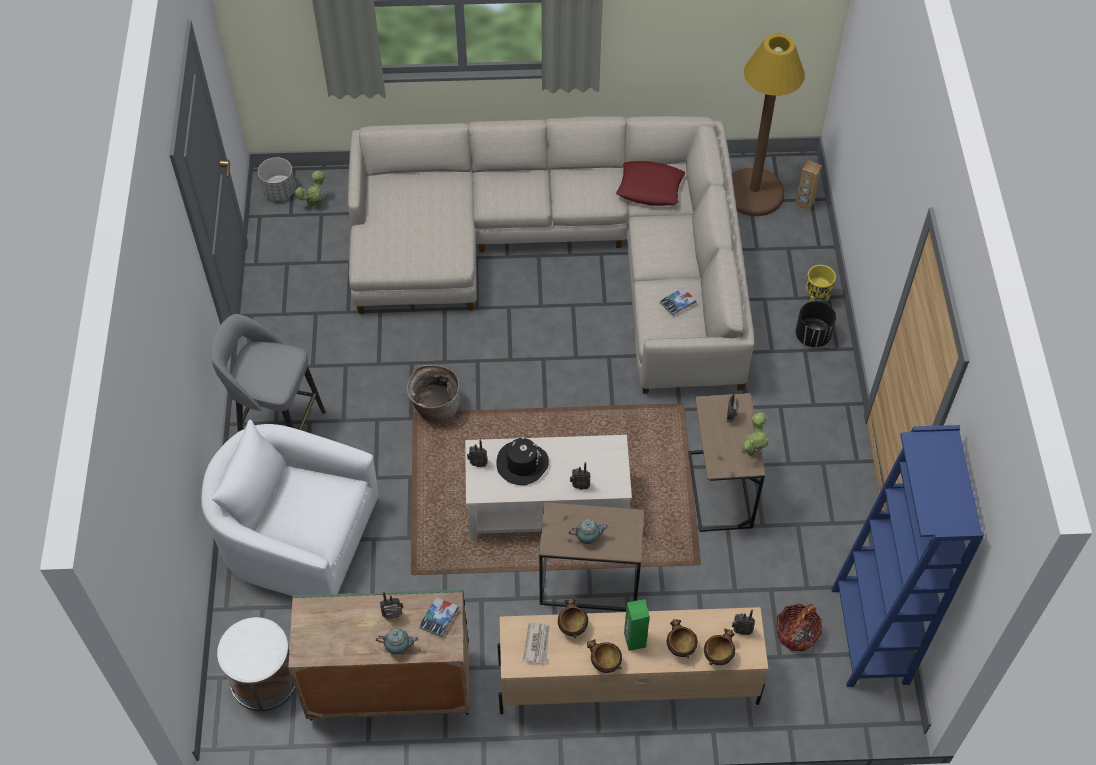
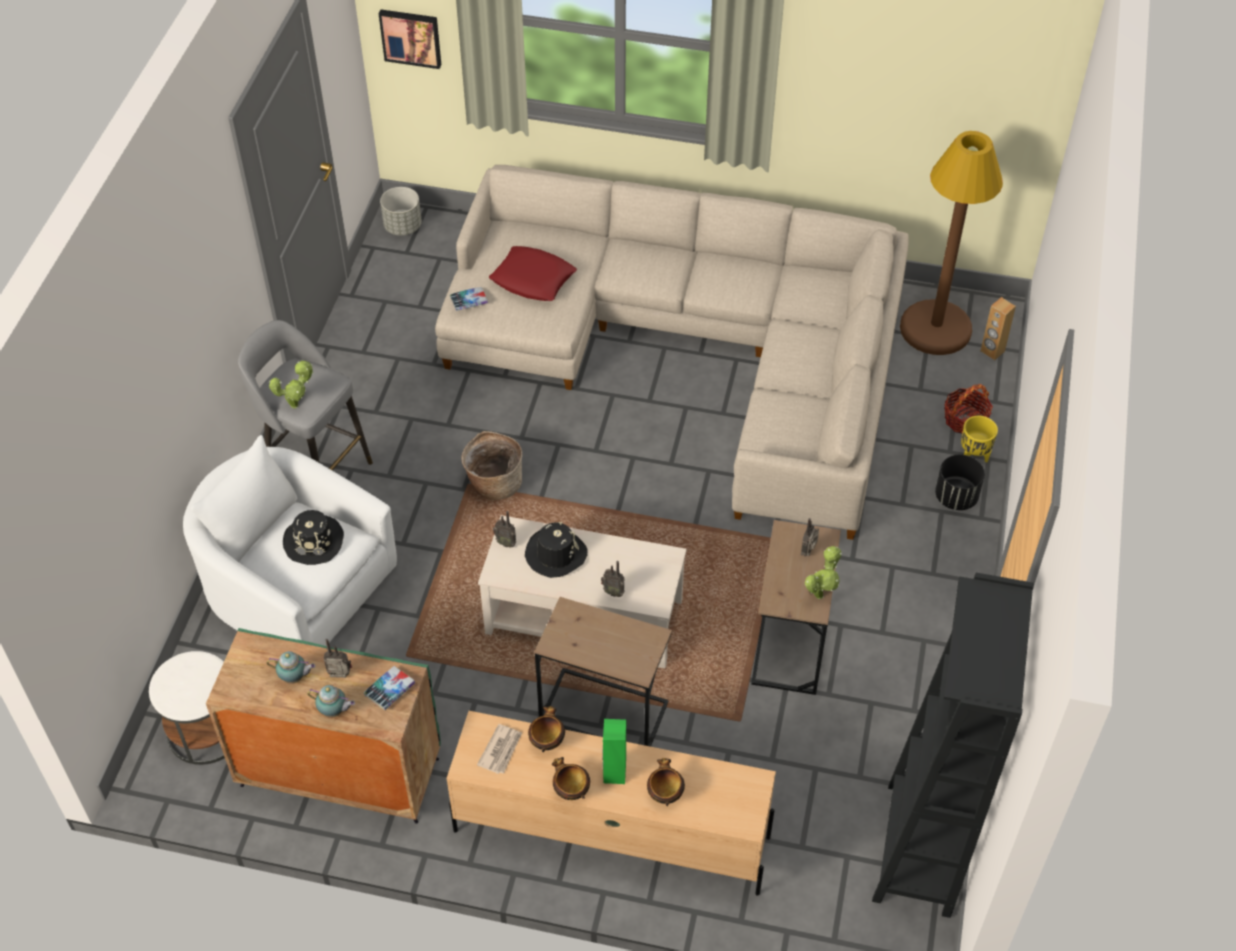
camera: 15 degrees right, 5 degrees down
(269, 32) = (411, 37): none -> picture
(314, 204) = (435, 247): potted plant -> potted plant (297, 404)
(315, 498) = (314, 541): none -> black hat
(588, 538) = (597, 647): teapot -> teapot (295, 678)
(650, 188) = (804, 291): red pillow -> red pillow (533, 279)
(677, 303) = (794, 420): book -> book (469, 301)
(718, 655) = (706, 813): bowl -> none
(741, 630) = (744, 792): radio -> none
(796, 633) = (830, 826): basket -> basket (965, 420)
(869, 636) = (918, 849): blue bookcase -> black bookcase

